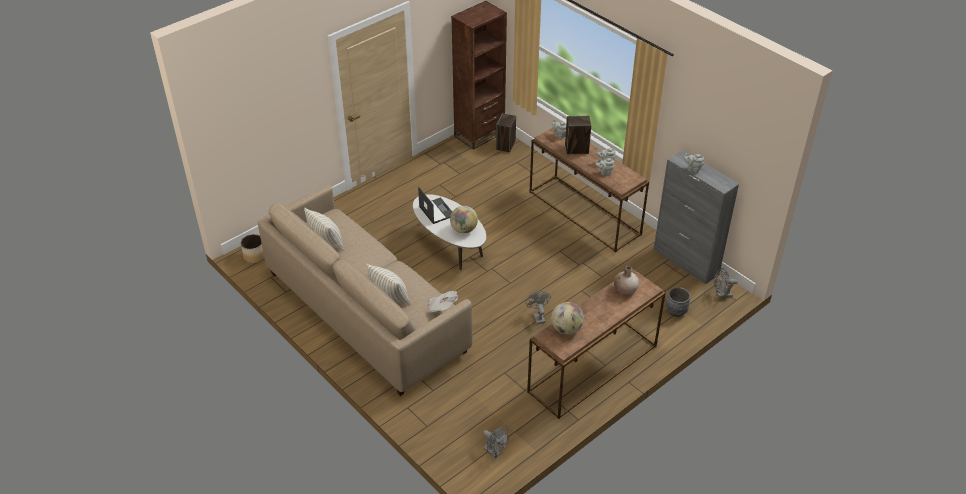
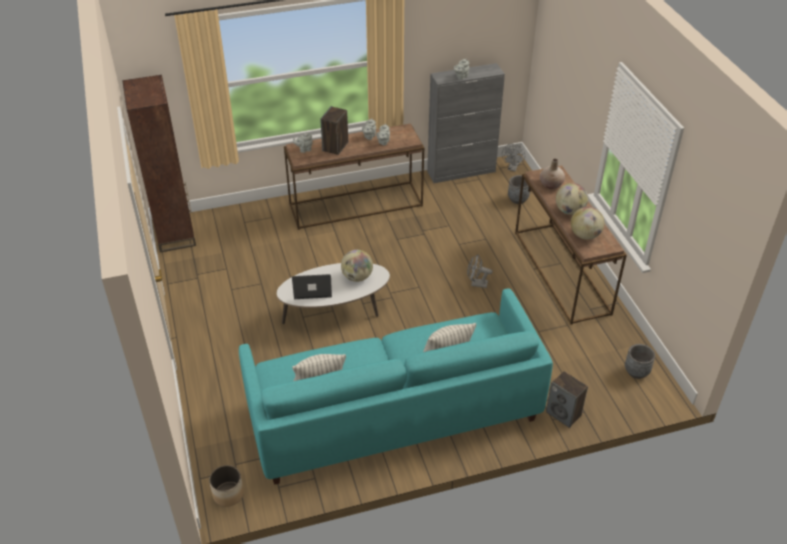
camera: 65 degrees left, 0 degrees up
(365, 312) = (394, 412): beige sofa -> turquoise sofa
(442, 307) = (482, 321): newspaper -> none
(495, 452) = (636, 371): grey fan -> grey planter
(505, 145) = (211, 221): speaker -> speaker (564, 414)
(594, 311) = (569, 211): none -> globe

